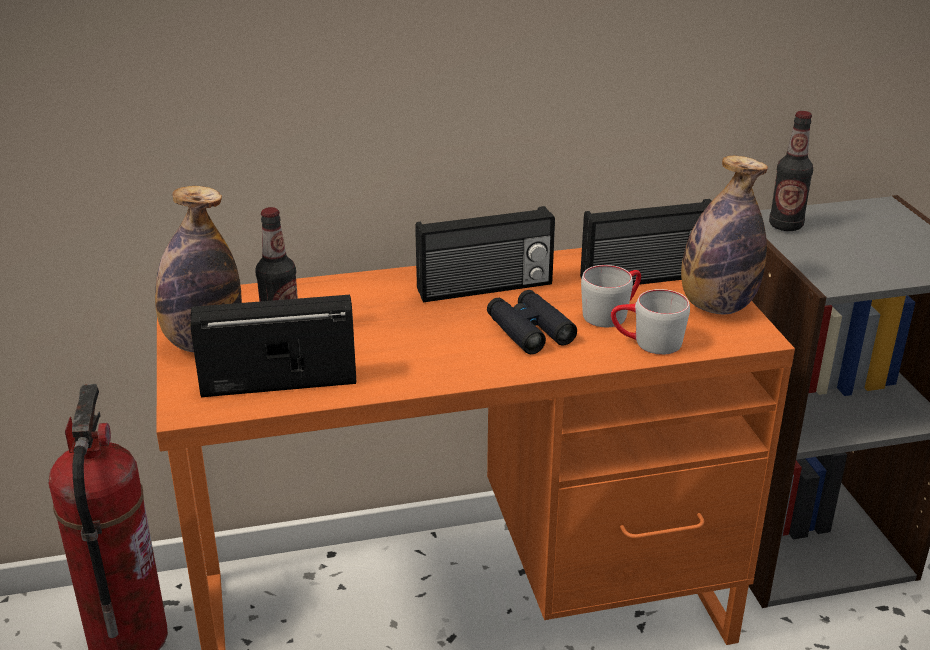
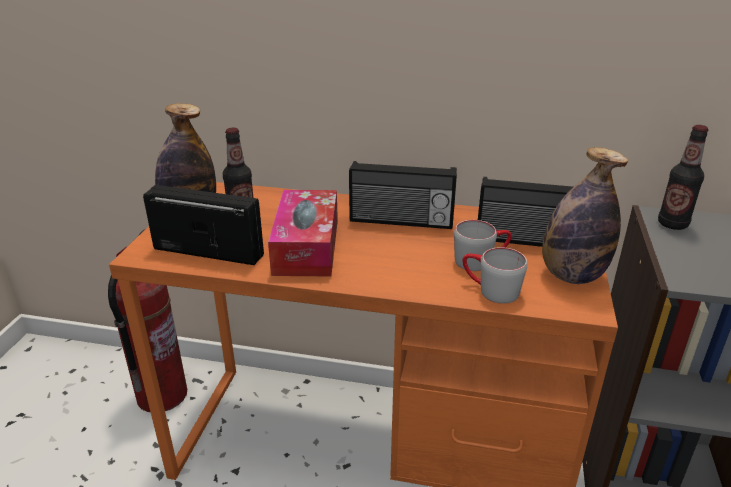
camera: 25 degrees right, 0 degrees up
(398, 345) = (306, 246): none -> tissue box
(529, 330) = (406, 258): black binoculars -> none

